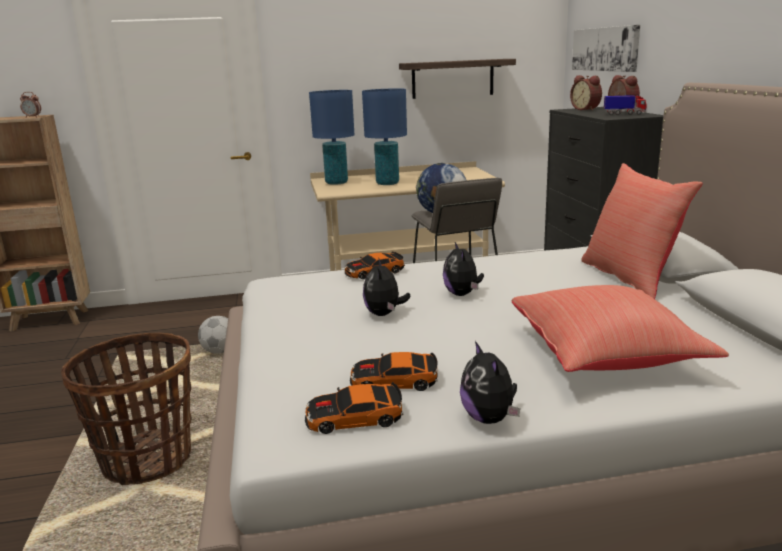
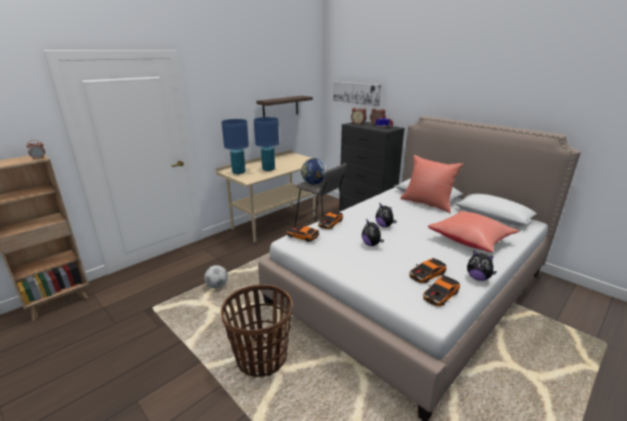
camera: 35 degrees left, 5 degrees up
(296, 279) = (302, 236): none -> toy car

